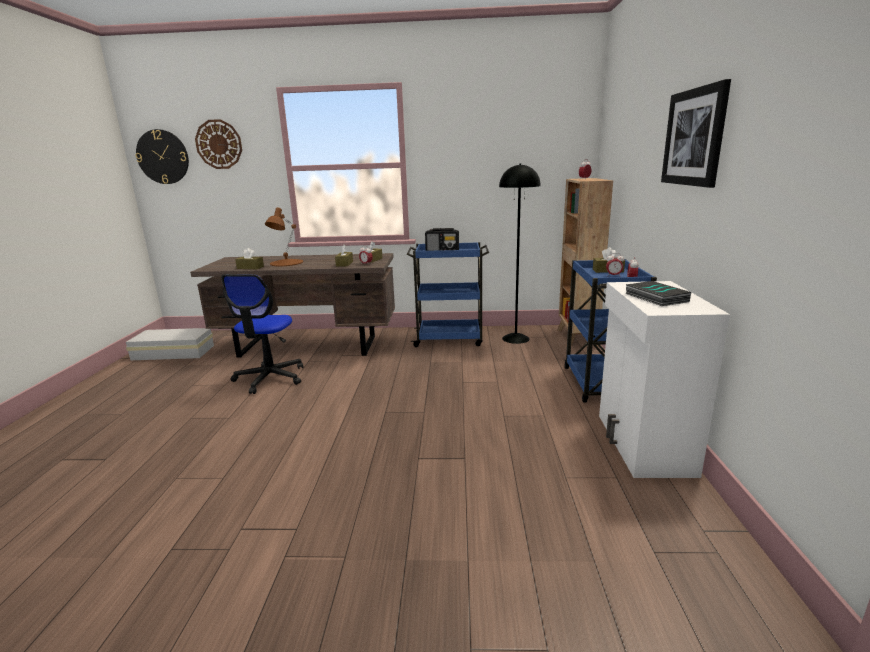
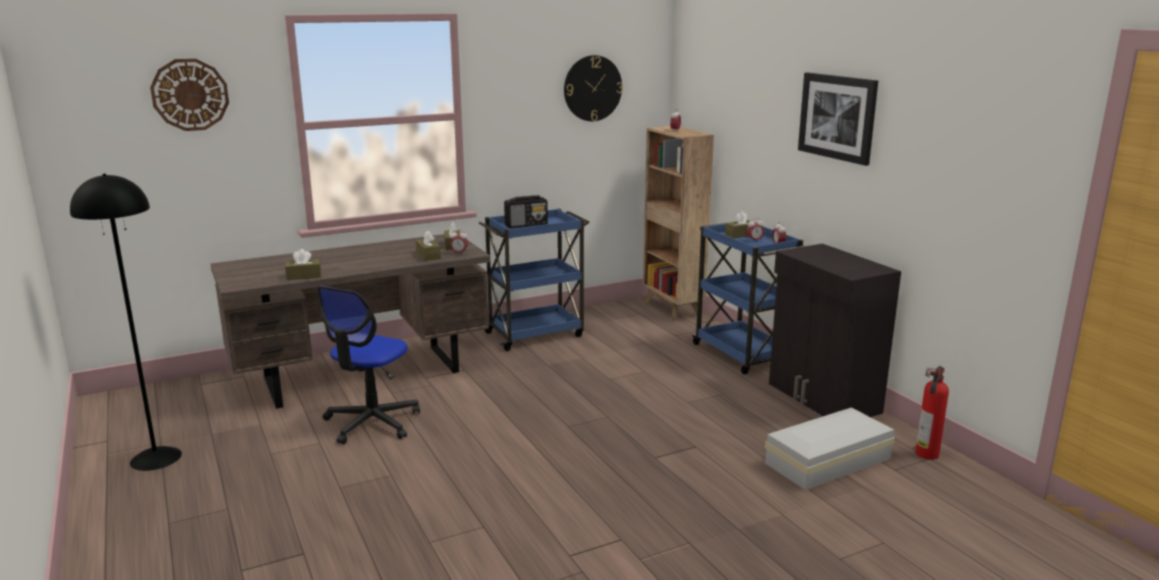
camera: 30 degrees left, 0 degrees up
(163, 157) = (89, 116): wall clock -> wall clock (592, 88)
(174, 353) = (159, 422): white storage box -> white storage box (830, 461)
(270, 378) = (372, 423): office chair -> office chair turned 45 degrees clockwise
(286, 263) = (340, 263): brown table lamp -> none
(515, 338) = (609, 321): black floor lamp -> black floor lamp (155, 458)
(642, 444) = (822, 398): white cabinet -> black cabinet
(655, 297) = (834, 263): book -> none
(716, 545) = (926, 454): none -> fire extinguisher

